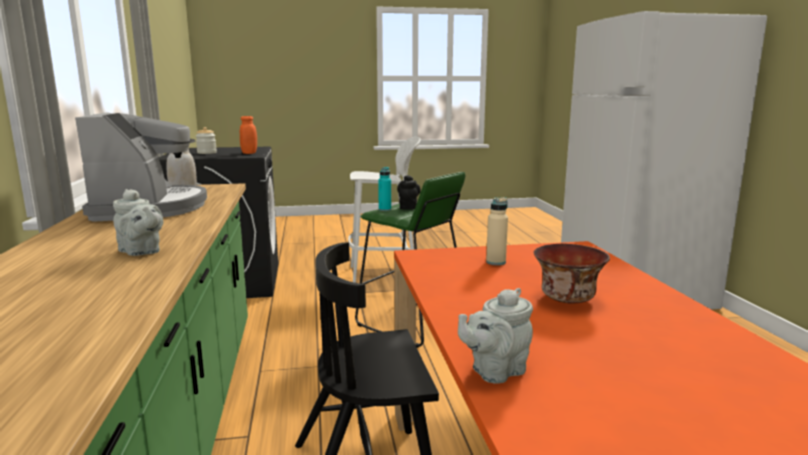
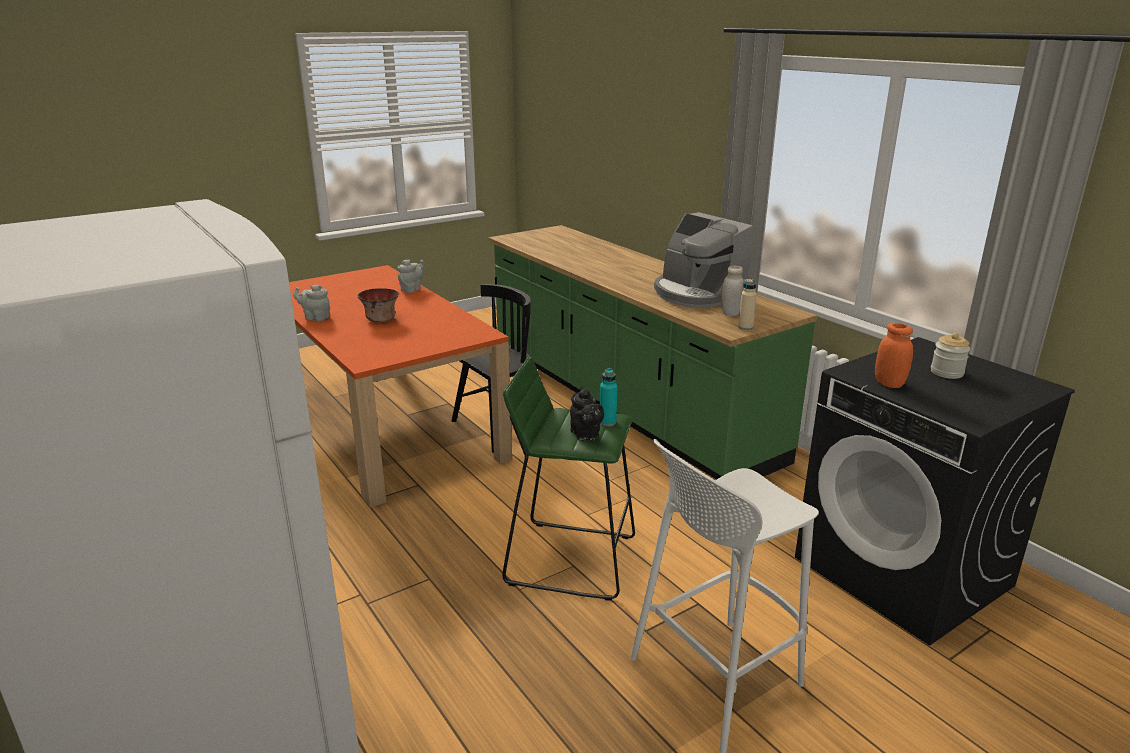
camera: 155 degrees right, 10 degrees up
(141, 252) = (601, 269): grey teapot -> grey teapot (315, 317)
(495, 262) = (428, 337): beige bottle -> beige bottle (745, 327)

